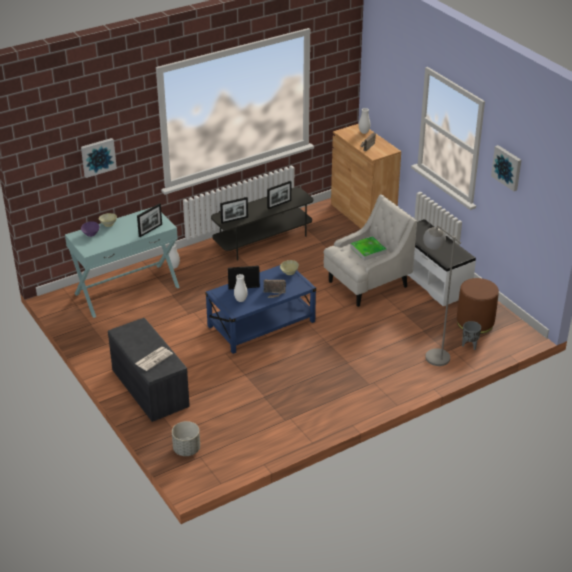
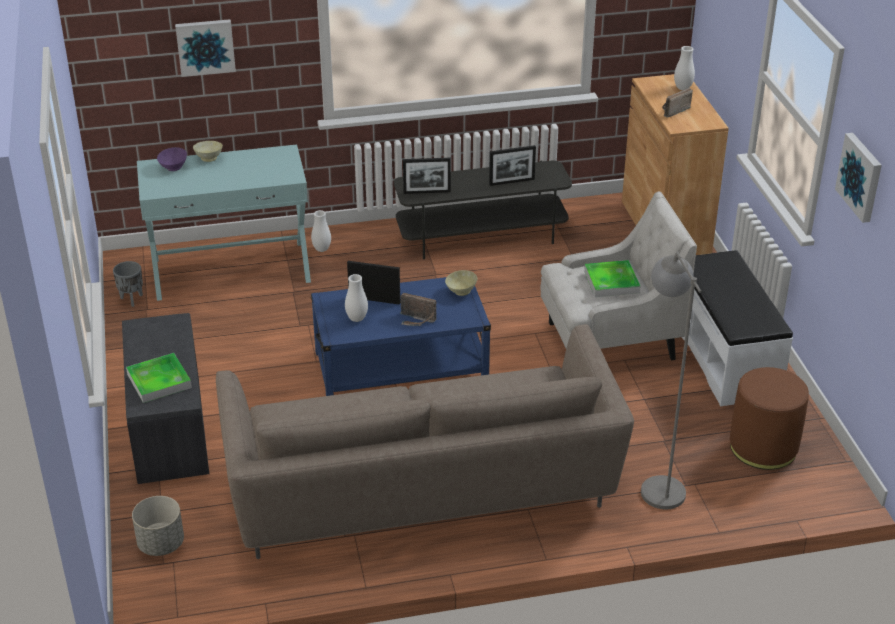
camera: 20 degrees right, 0 degrees up
(150, 230) = (264, 179): picture frame -> none
(154, 358) = (159, 381): newspaper -> tray
(312, 387) = (422, 492): none -> beige sofa
(470, 345) = (732, 486): grey planter -> grey planter (131, 300)

